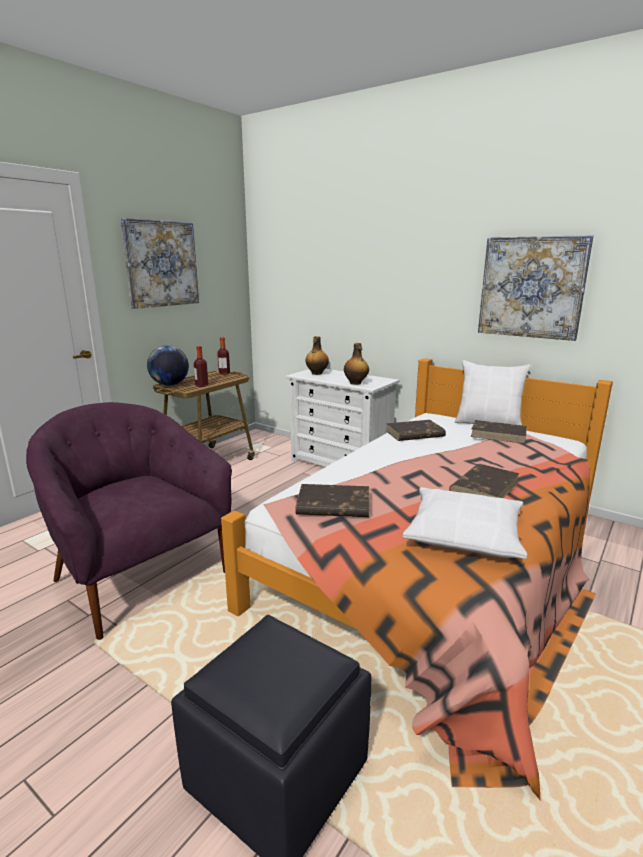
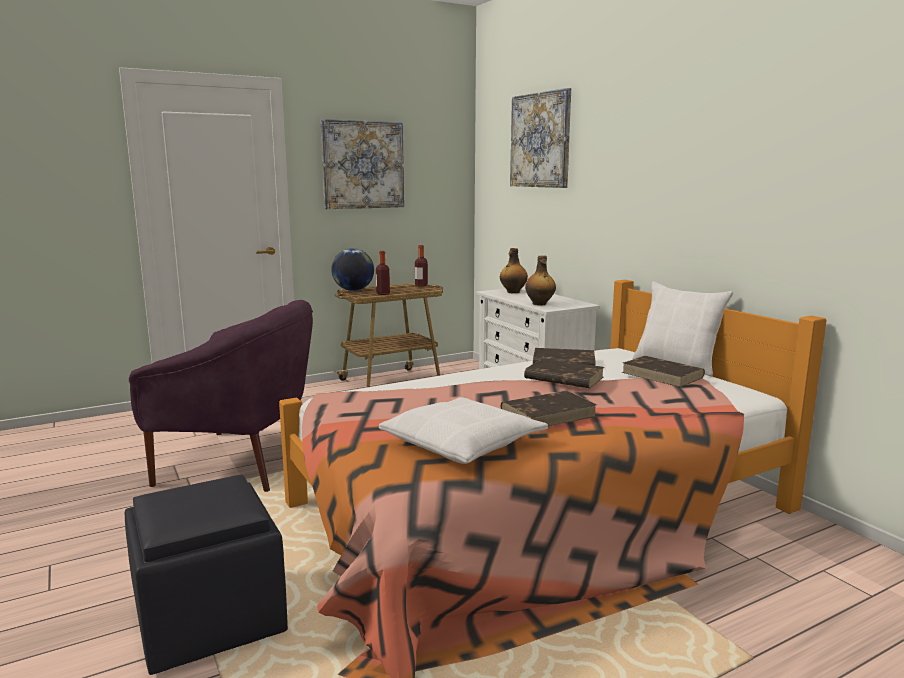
camera: 25 degrees right, 5 degrees down
(139, 576) = (241, 461): purple armchair -> purple armchair turned 120 degrees clockwise
(332, 505) = (372, 403): brown book -> brown book (563, 378)
(531, 287) = (736, 190): picture -> picture (540, 140)

